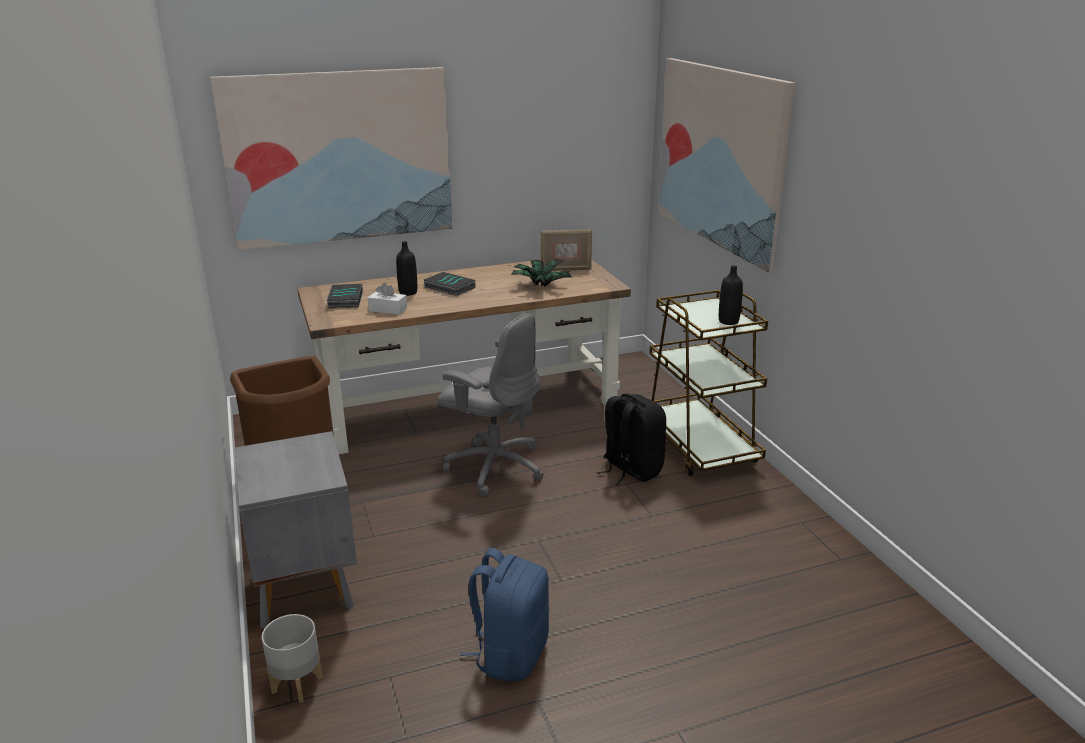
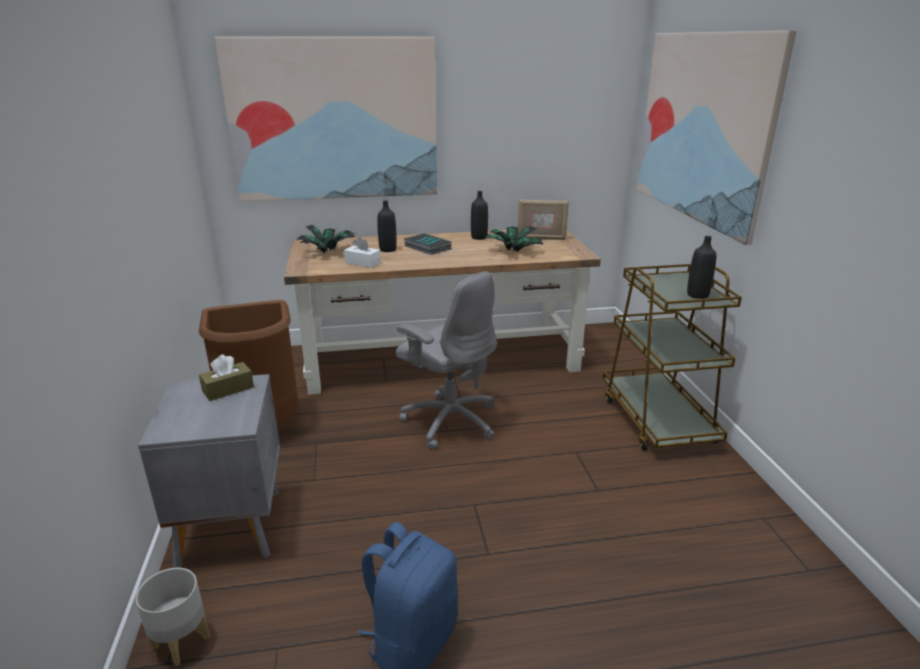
camera: 10 degrees right, 0 degrees up
(299, 448) = (228, 389): none -> brown tissue box
(344, 299) = (328, 252): book -> potted plant
(500, 272) = (479, 237): none -> black bottle
(630, 470) = (583, 438): black backpack -> none

